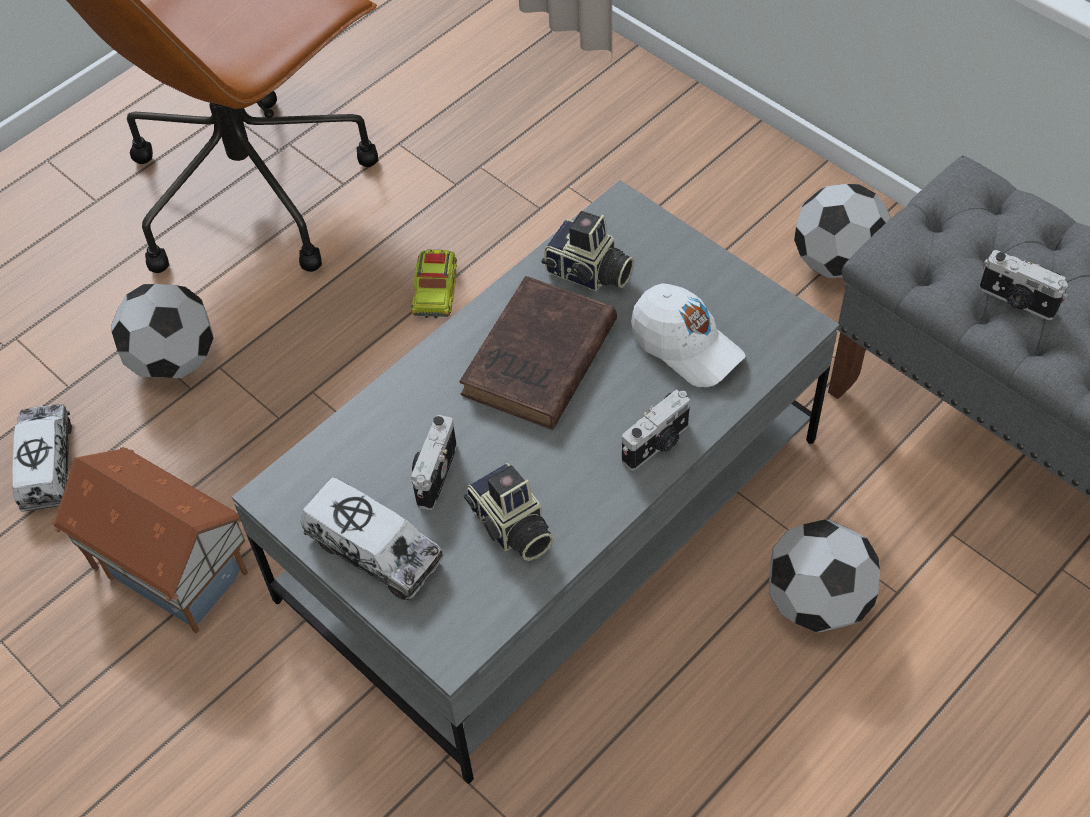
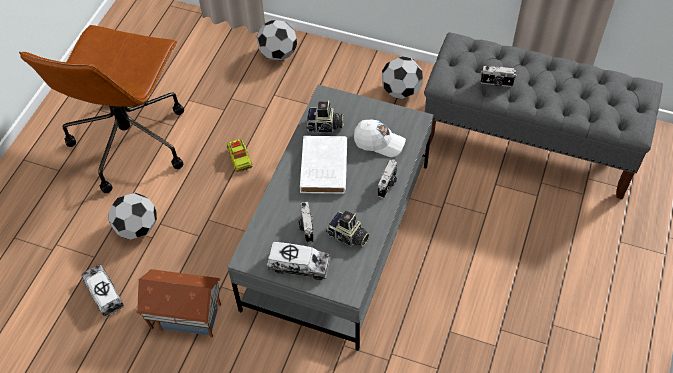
camera: 25 degrees left, 0 degrees up
(537, 362) = (324, 169): brown book -> white book
(817, 601) = (458, 228): football -> football (278, 54)

